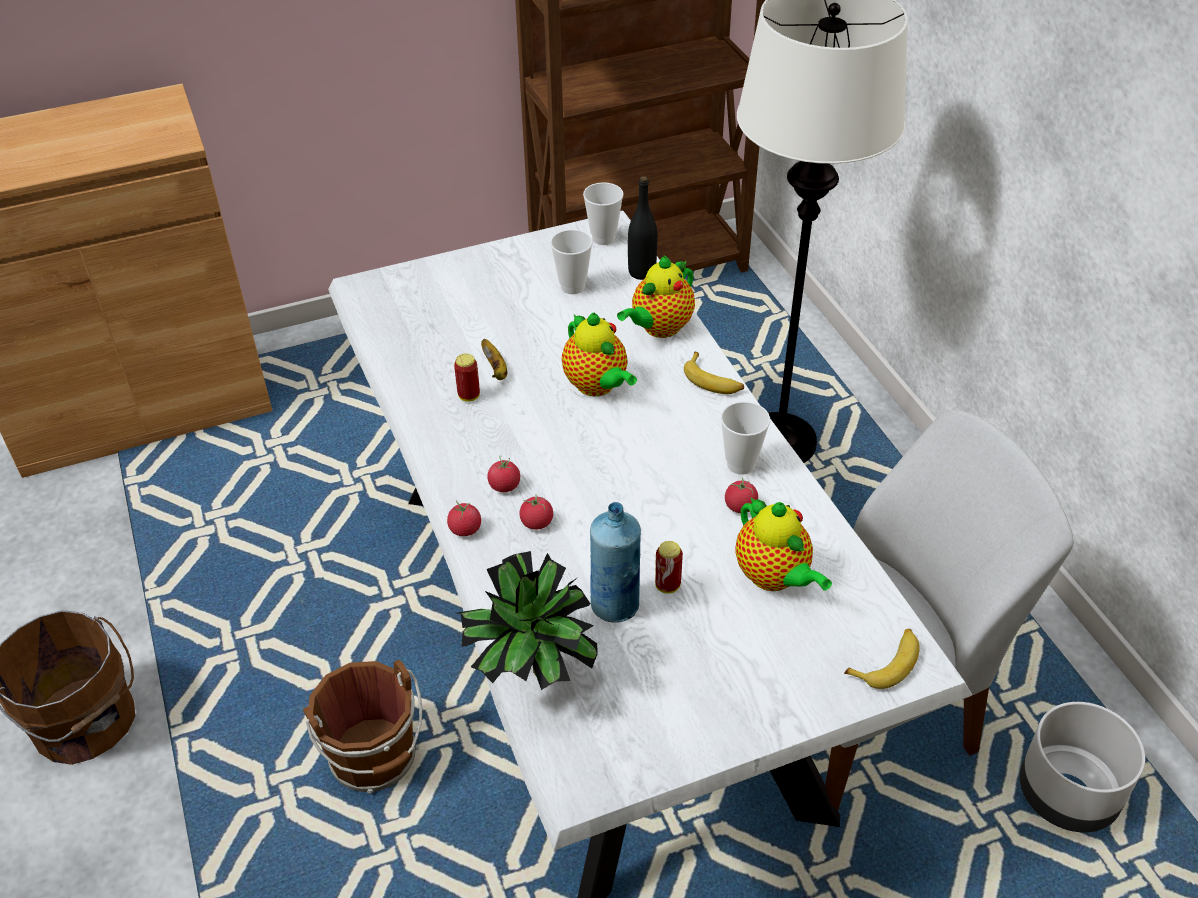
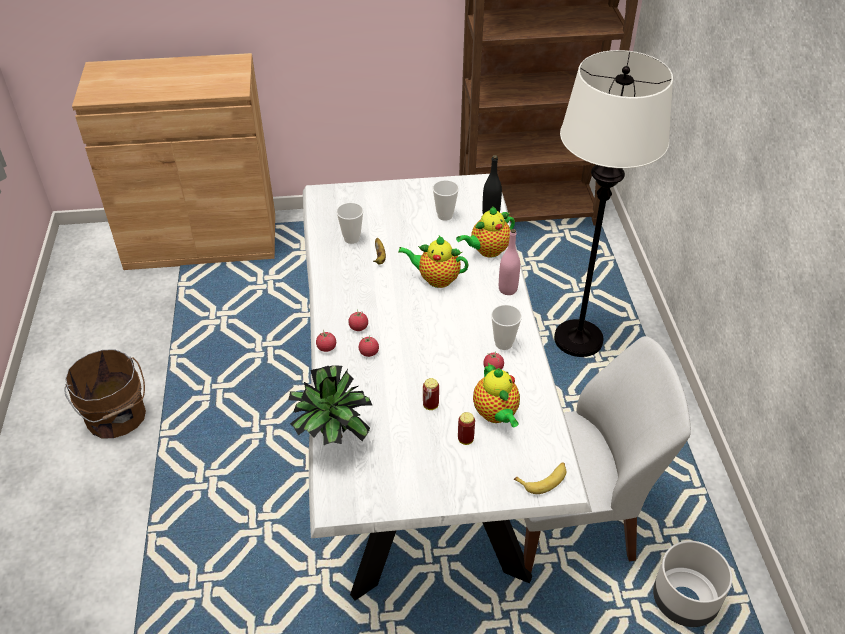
camera: 15 degrees right, 0 degrees up
(375, 759) = (268, 476): brown bucket -> none
(469, 396) = (358, 270): can -> can (465, 439)
(597, 386) = (436, 279): teapot -> teapot turned 120 degrees clockwise
(603, 238) = (475, 188): cup -> cup (351, 238)
(615, 605) = (395, 410): blue bottle -> none
(713, 380) = (507, 289): banana -> pink bottle

